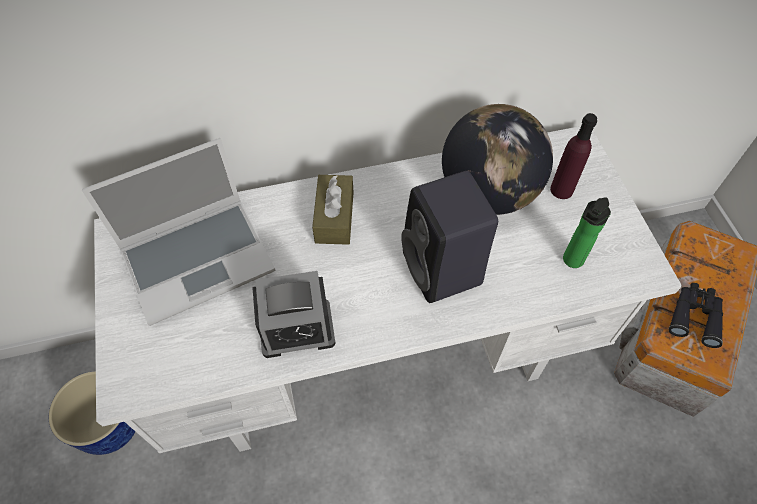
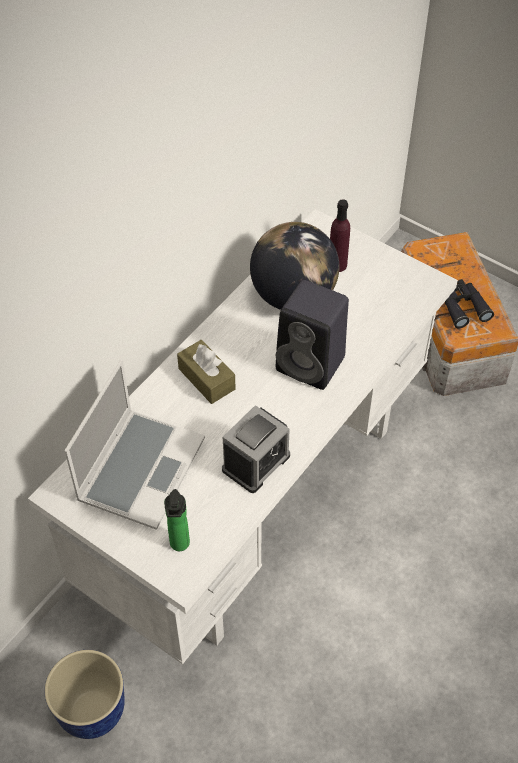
camera: 40 degrees left, 5 degrees down
(571, 262) = (384, 307): bottle -> bottle (179, 546)

